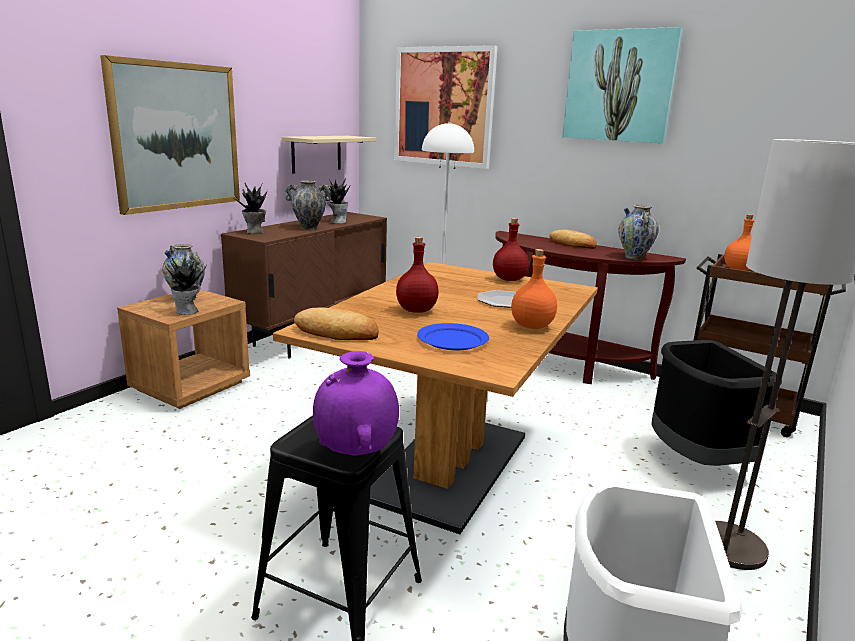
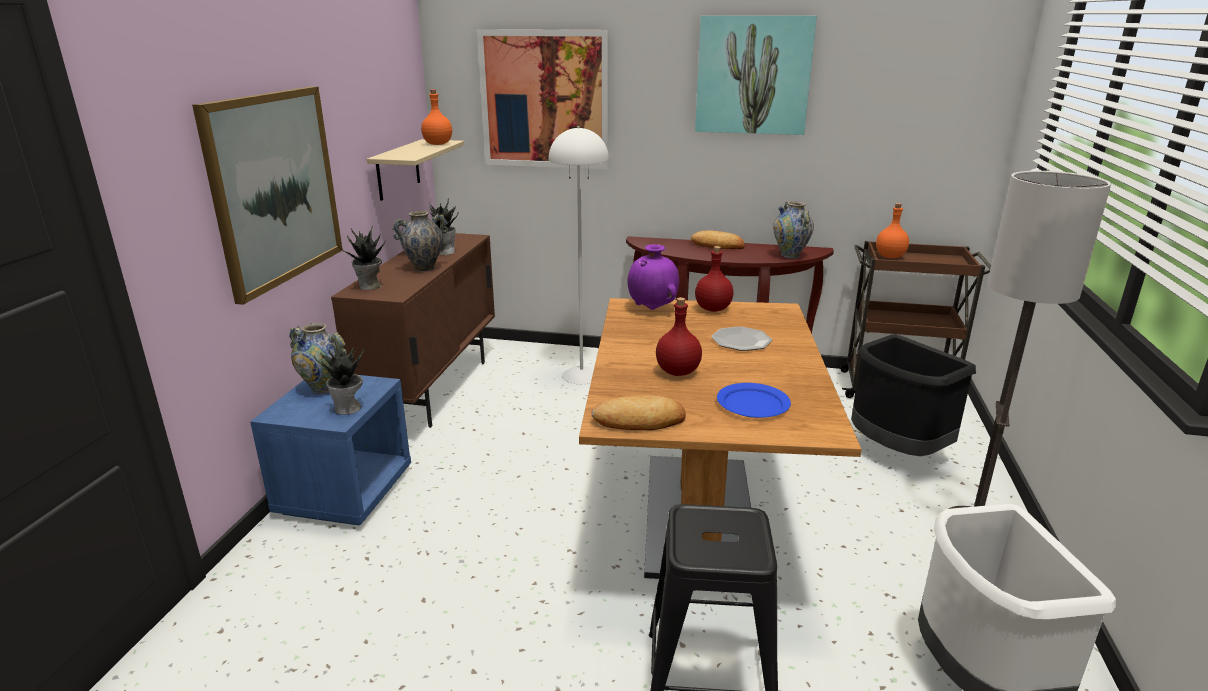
camera: 20 degrees left, 5 degrees up
(191, 386) = (345, 492): brown nightstand -> blue nightstand
(356, 453) = (755, 549): purple vase -> purple vase (653, 308)
(531, 326) = (797, 369): orange bottle -> orange bottle (437, 144)

